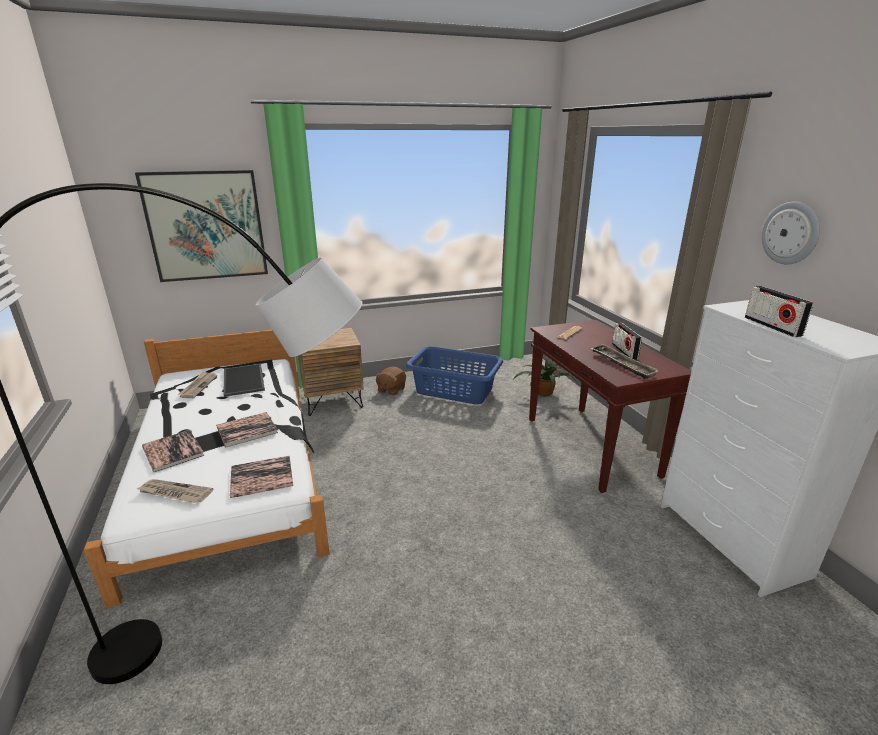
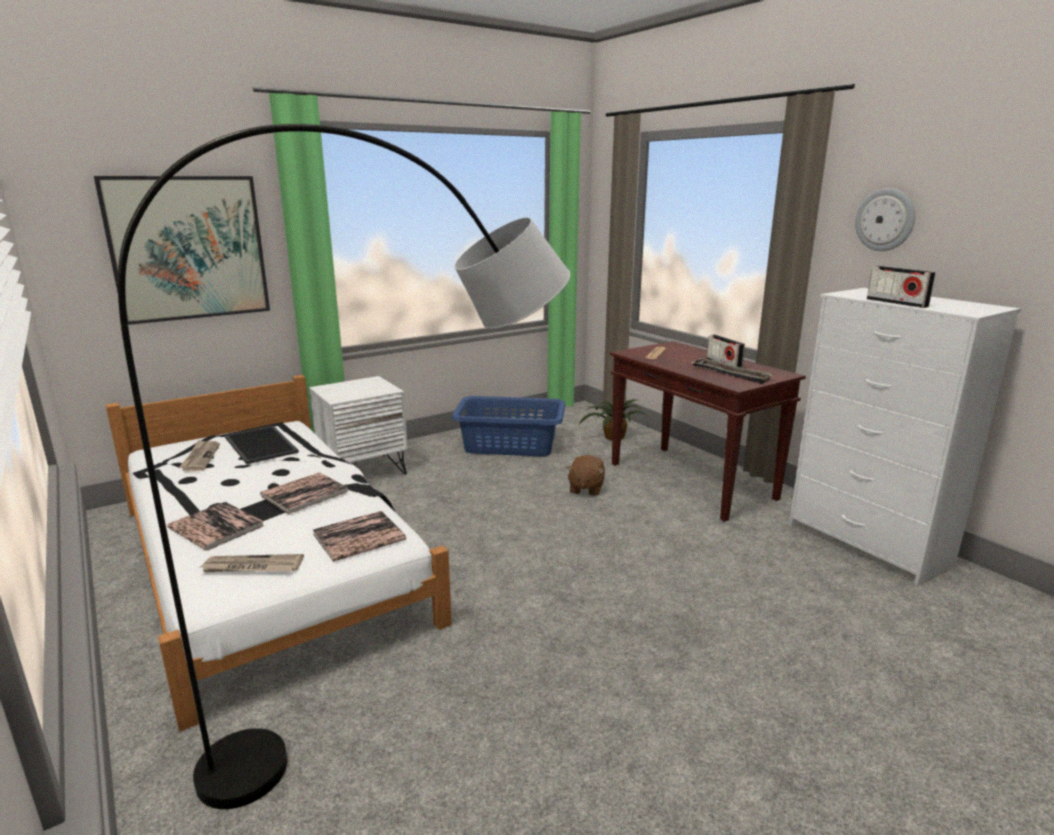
camera: 15 degrees left, 5 degrees down
(333, 401) = (363, 471): brown nightstand -> white nightstand
(391, 390) = (431, 452): brown plush toy -> brown plush toy (585, 488)

